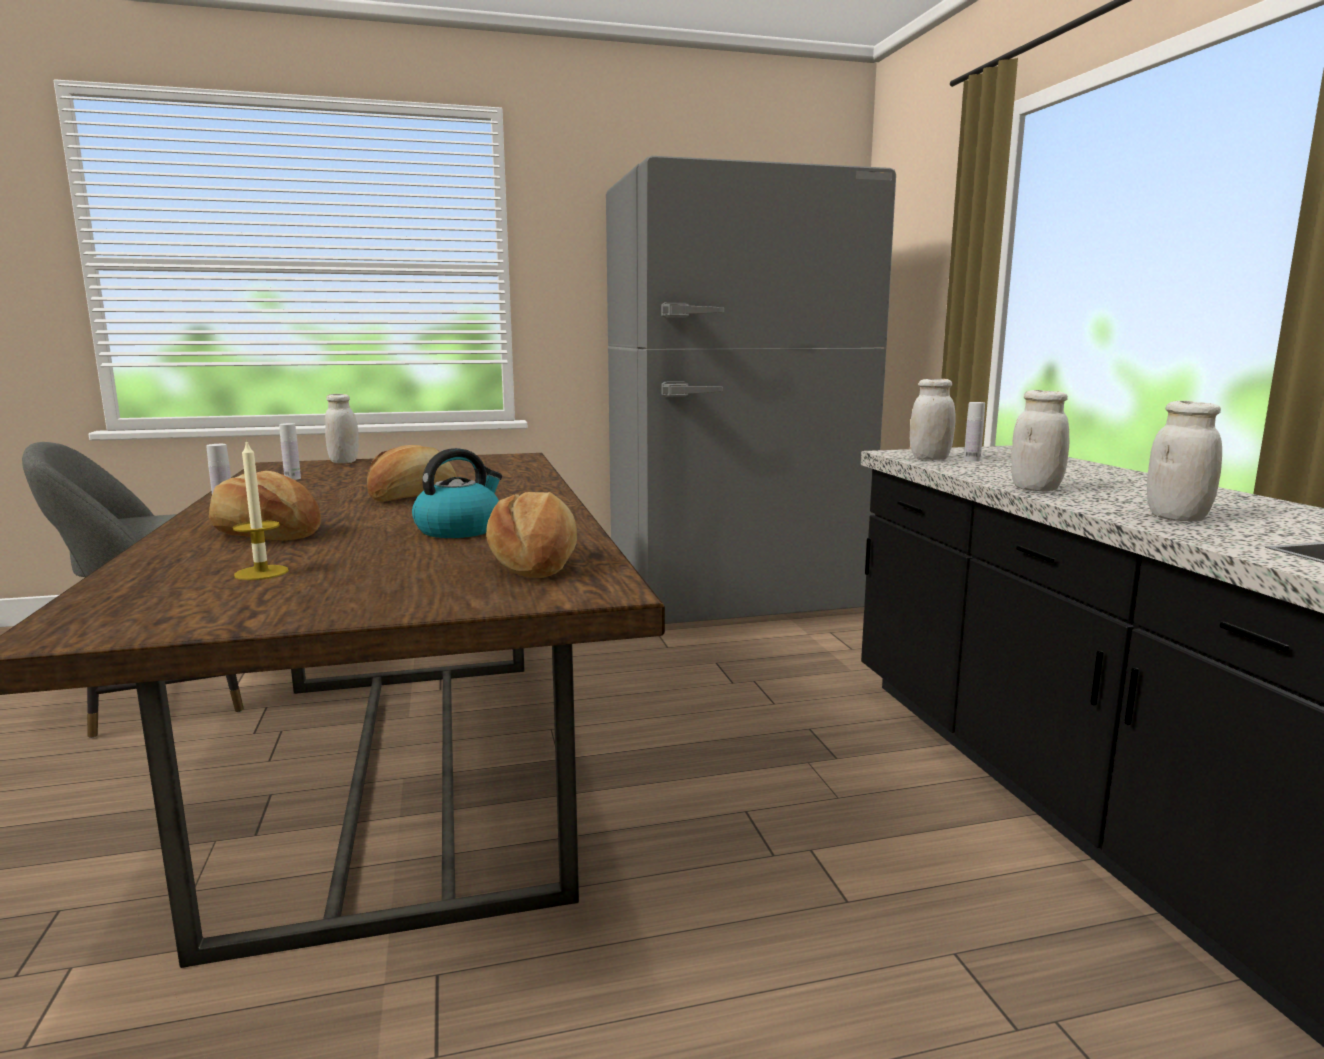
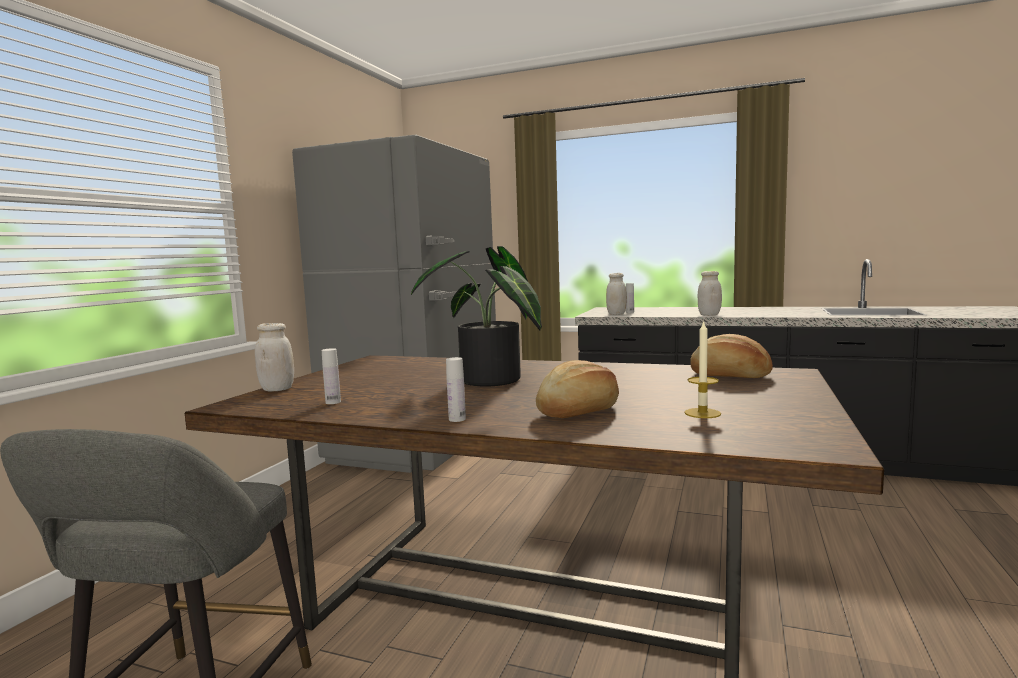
camera: 55 degrees left, 5 degrees down
(412, 496) = (491, 382): bread -> potted plant
(459, 530) = (625, 380): kettle -> none
(1177, 517) = (779, 313): white jar -> none

